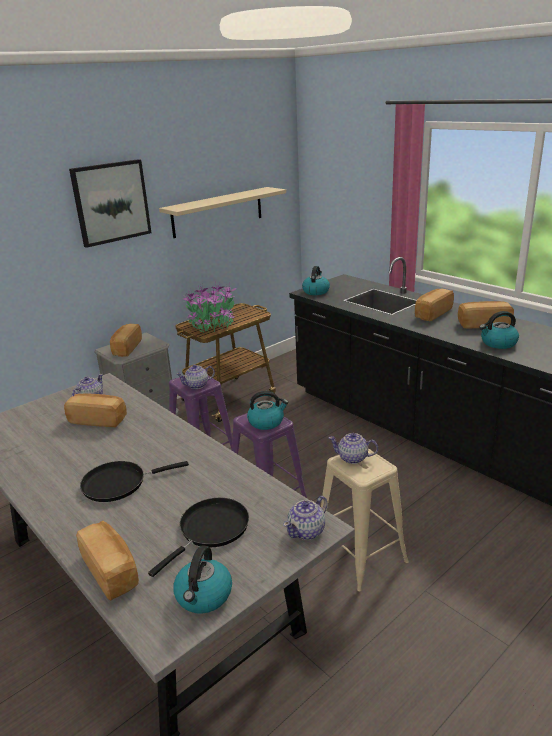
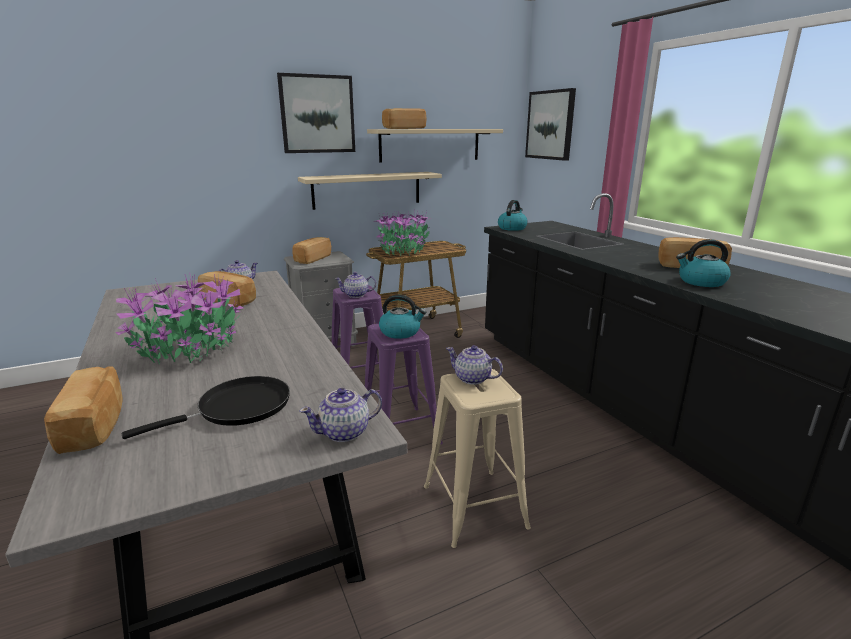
camera: 15 degrees right, 5 degrees down
(119, 483) = (192, 350): black frying pan -> potted plant
(164, 267) = (367, 190): none -> beige shelf
(204, 596) = (160, 475): kettle -> none
(328, 180) = (550, 125): none -> picture
(432, 313) = (630, 253): bread -> bread (403, 128)

